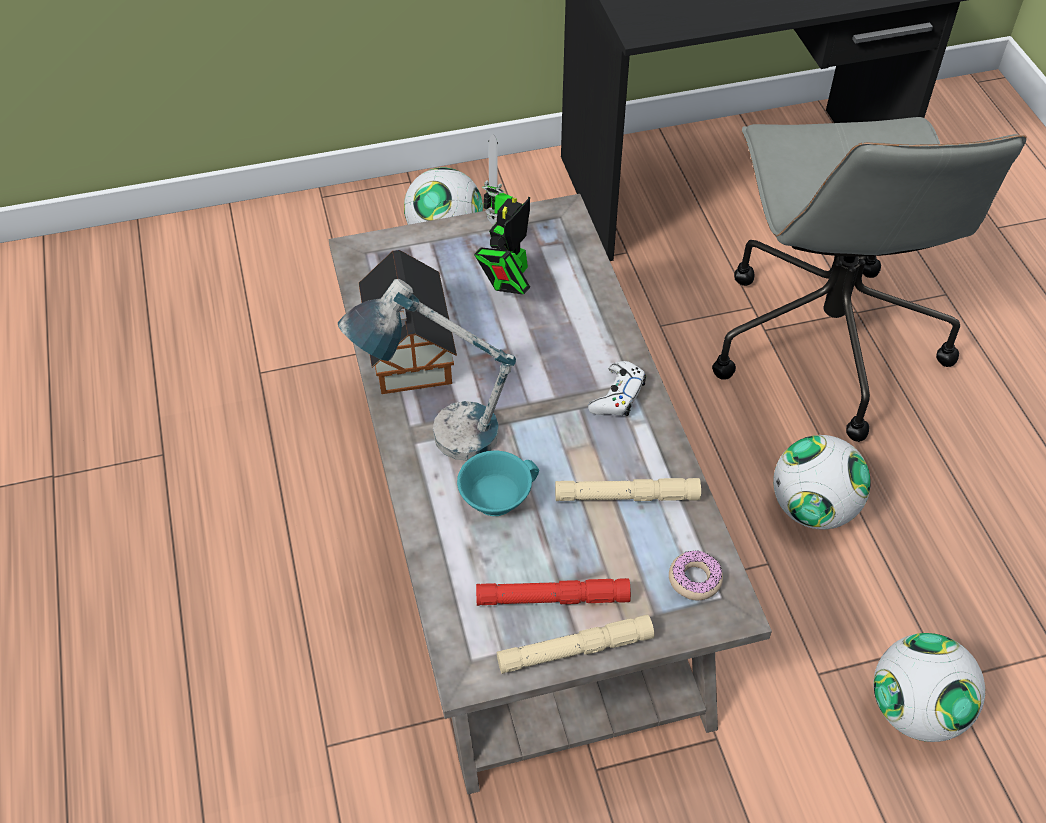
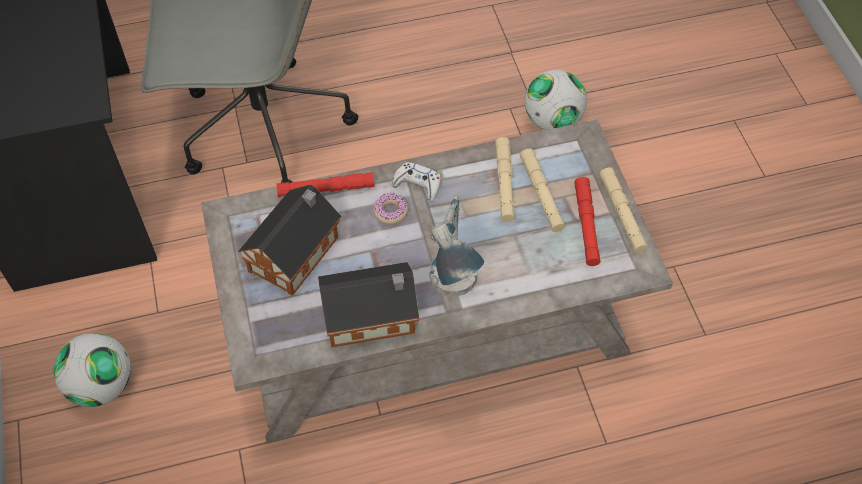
camera: 90 degrees left, 5 degrees up
(495, 495) = (507, 256): turquoise cup -> none
(506, 279) = (297, 251): toy robot -> toy house
(605, 302) = (326, 189): none -> red flashlight
(609, 542) = (541, 194): none -> beige flashlight
(695, 579) = (565, 152): donut -> donut (390, 212)
(813, 508) = (409, 152): football -> none

